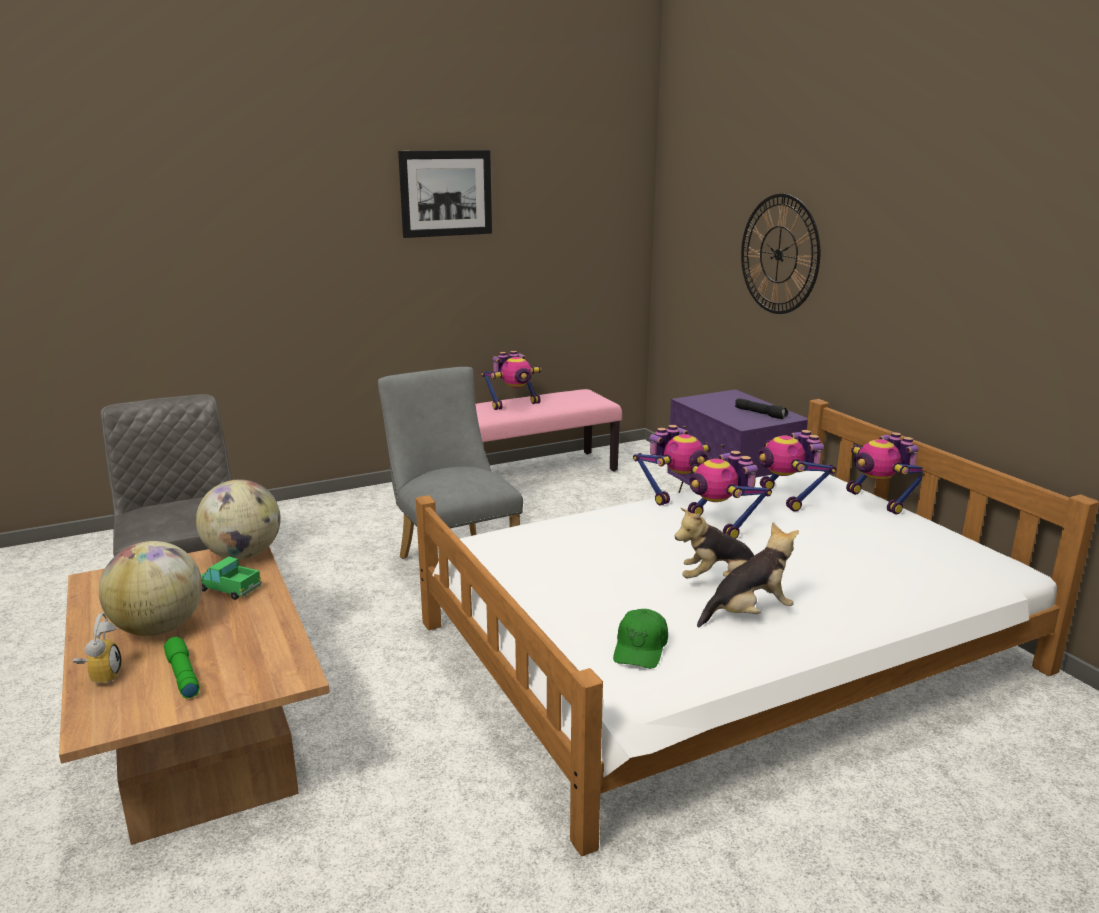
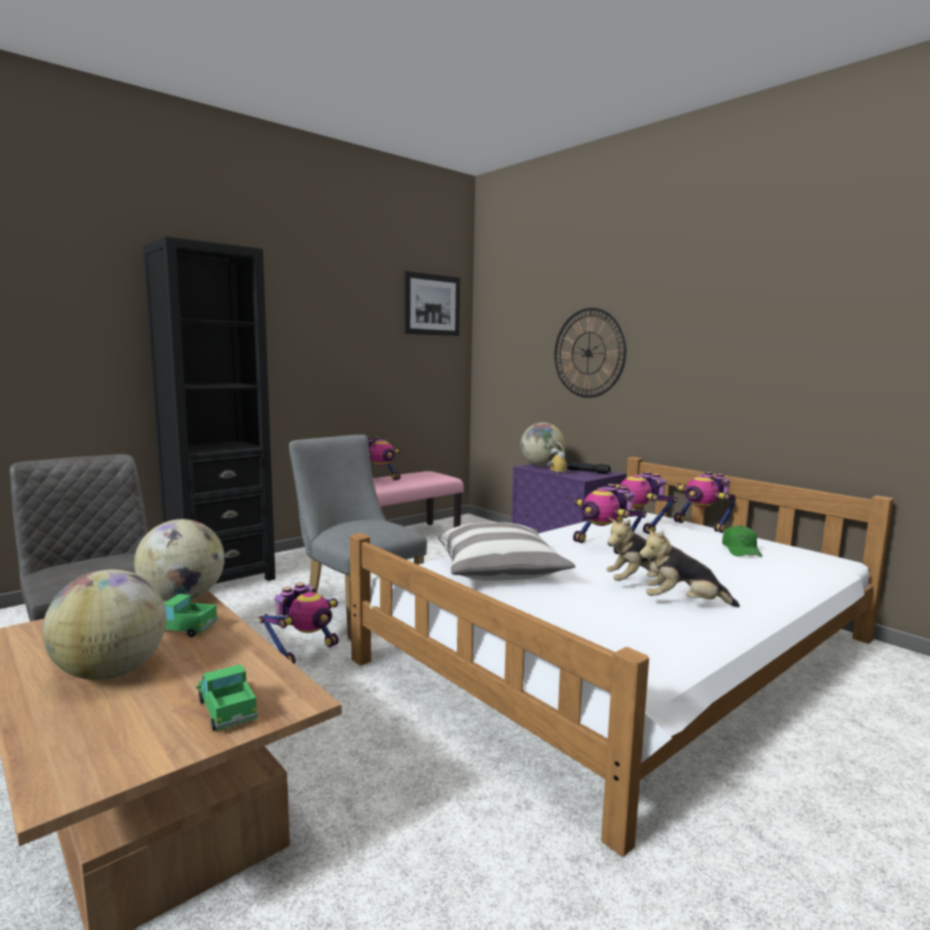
camera: 15 degrees left, 10 degrees down
(101, 676) = (53, 730): alarm clock -> alarm clock (554, 473)
(182, 675) = (160, 716): green flashlight -> none
(234, 676) = (227, 709): none -> toy truck
(328, 510) = (220, 578): none -> black bookcase
(446, 193) = (321, 307): picture -> picture (432, 304)
(572, 548) = (498, 570): none -> pillow
(640, 648) = (620, 638): green cap -> green cap (741, 550)
(675, 494) = (551, 530): toy robot -> toy robot (305, 652)
(708, 399) = (541, 466): none -> globe
(748, 613) = (683, 603): plush toy -> plush toy turned 135 degrees counterclockwise

